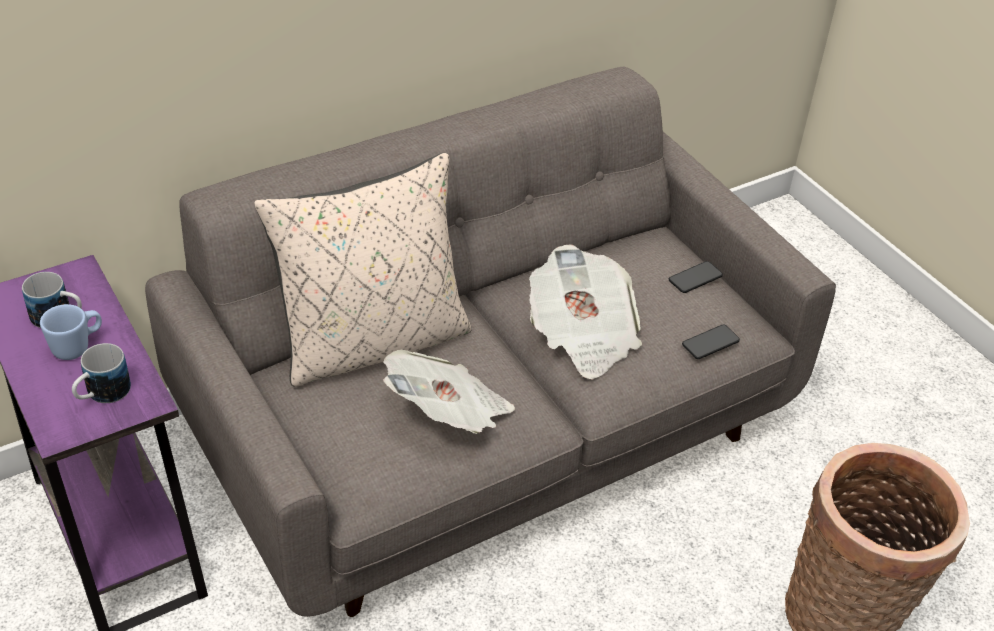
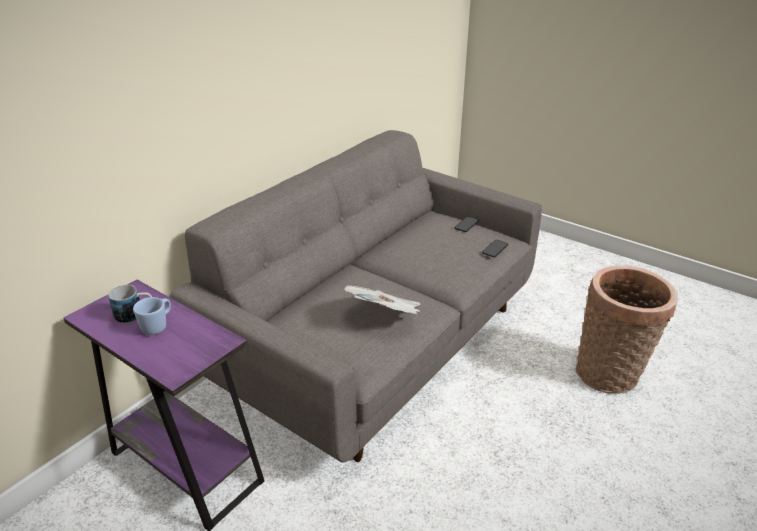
camera: 20 degrees left, 10 degrees down
(102, 395) = (191, 346): mug -> none
(373, 342) = (319, 295): beige pillow -> none
(582, 335) = (430, 262): newspaper -> none

